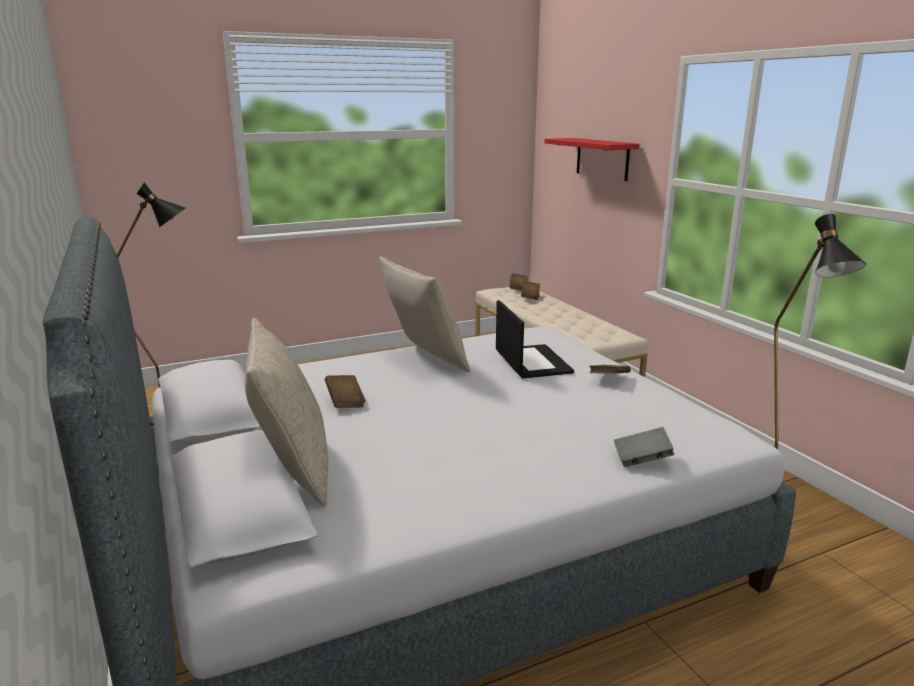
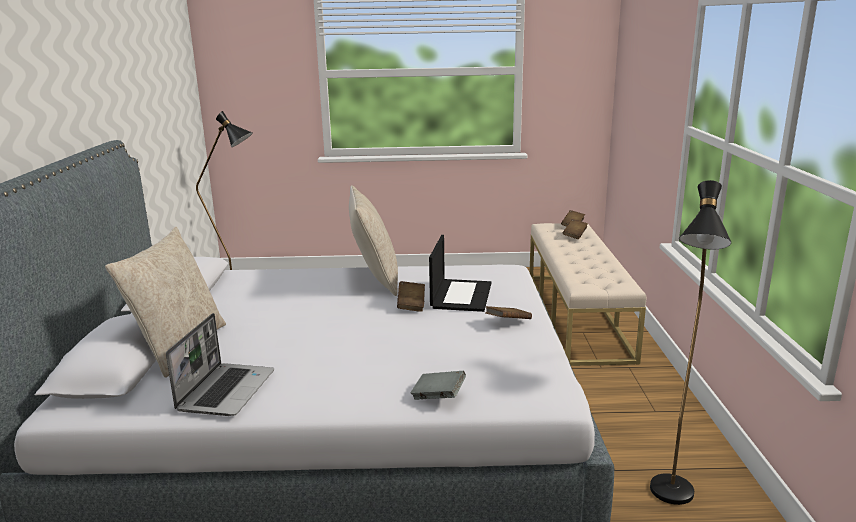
camera: 25 degrees right, 0 degrees up
(345, 402) = (274, 304): brown book -> brown book (411, 305)
(417, 504) = (226, 390): none -> laptop
(602, 158) = (649, 100): red shelf -> none

